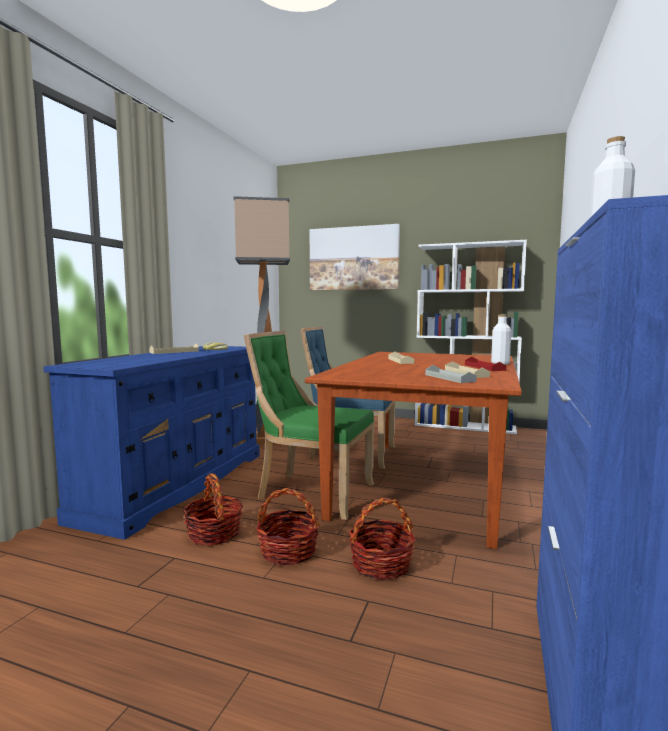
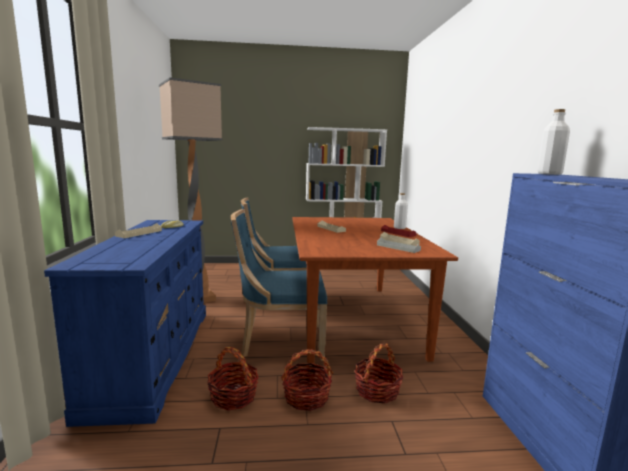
camera: 25 degrees left, 5 degrees up
(311, 493) = (279, 342): green chair -> blue chair
(353, 258) = (248, 133): picture -> none

